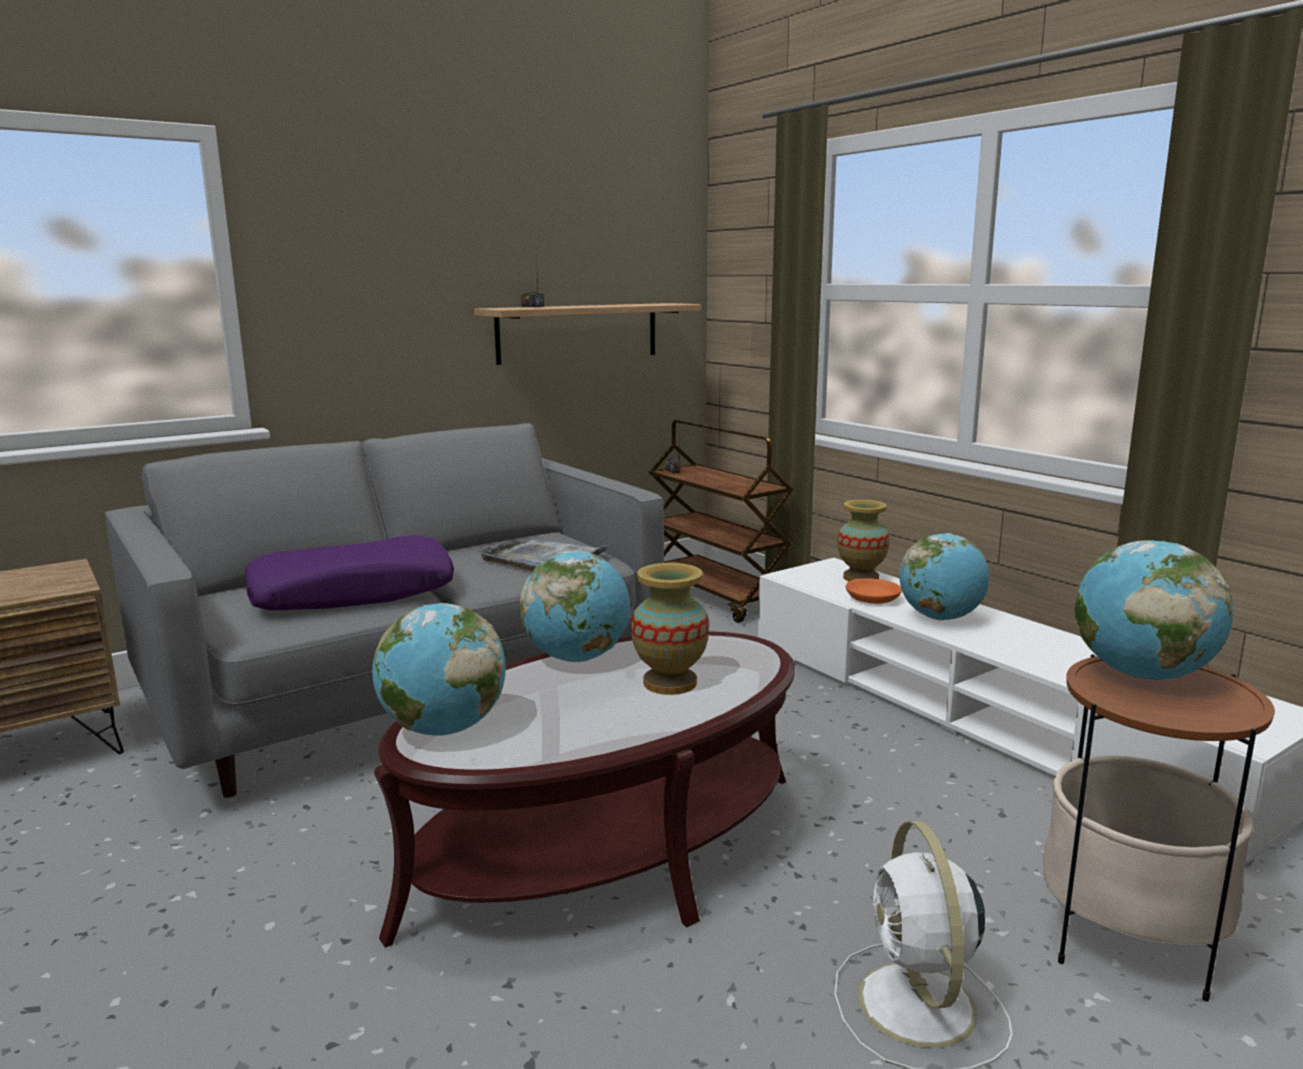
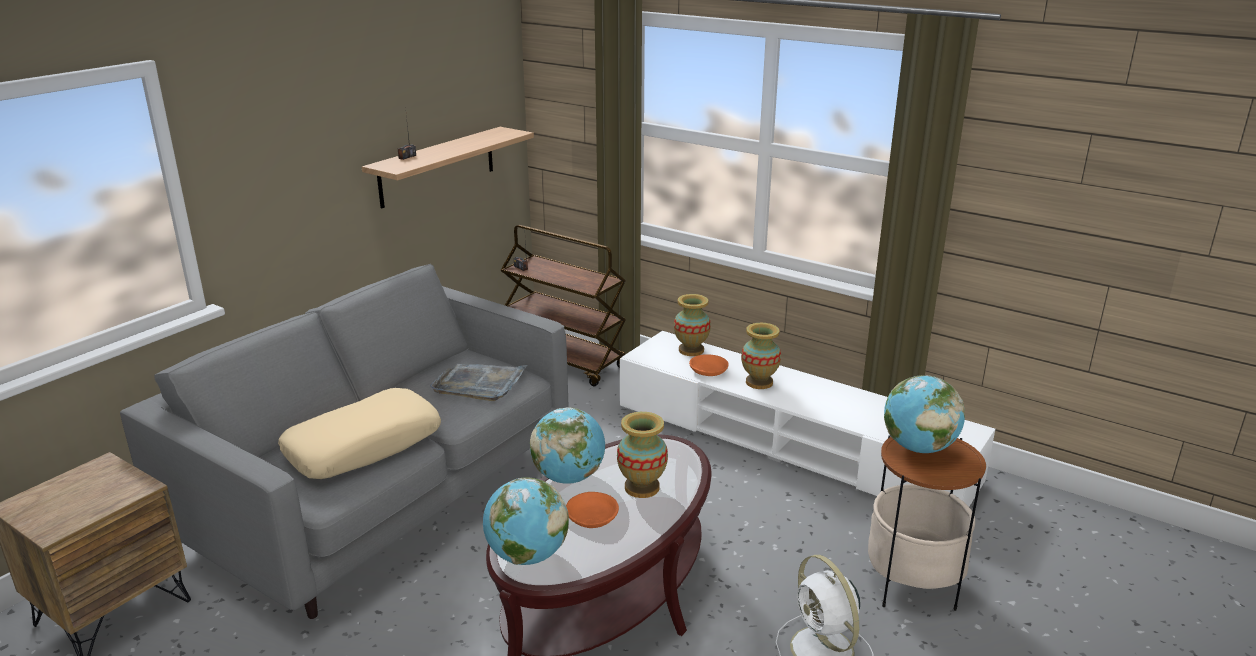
camera: 20 degrees left, 10 degrees up
(353, 593) = (363, 446): purple pillow -> beige pillow
(570, 704) = (591, 518): none -> orange bowl
(940, 618) = (759, 382): globe -> vase

